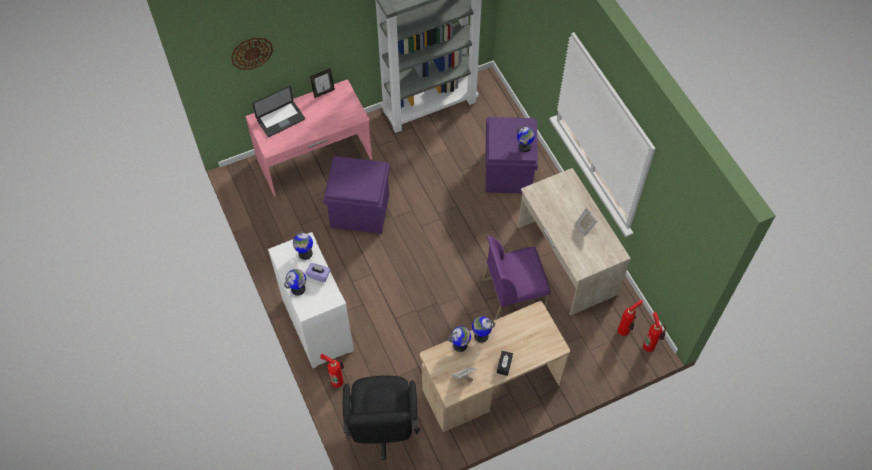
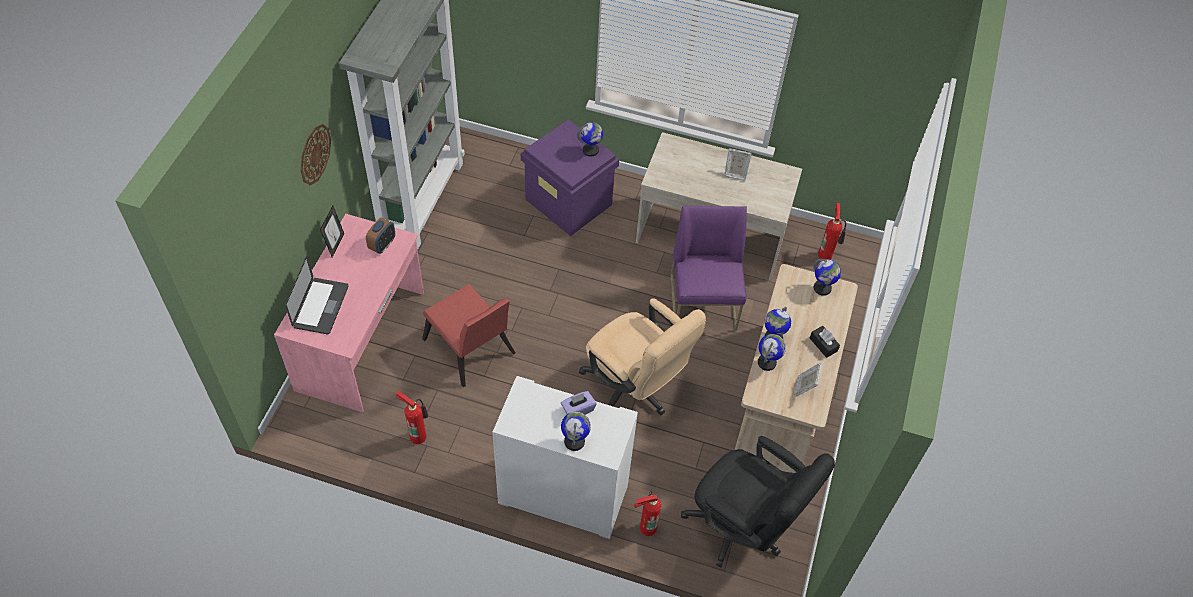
camera: 50 degrees left, 5 degrees down
(251, 53) = (258, 233): wall clock -> wall clock (314, 154)
(305, 253) = (537, 402): globe -> globe (822, 288)
(345, 111) = (382, 245): none -> alarm clock
(359, 211) = (471, 351): purple storage box -> red chair
(417, 306) = (634, 389): none -> beige office chair
(513, 294) = (704, 303): purple chair -> purple chair turned 150 degrees clockwise
(649, 345) = (858, 249): fire extinguisher -> fire extinguisher (418, 435)

